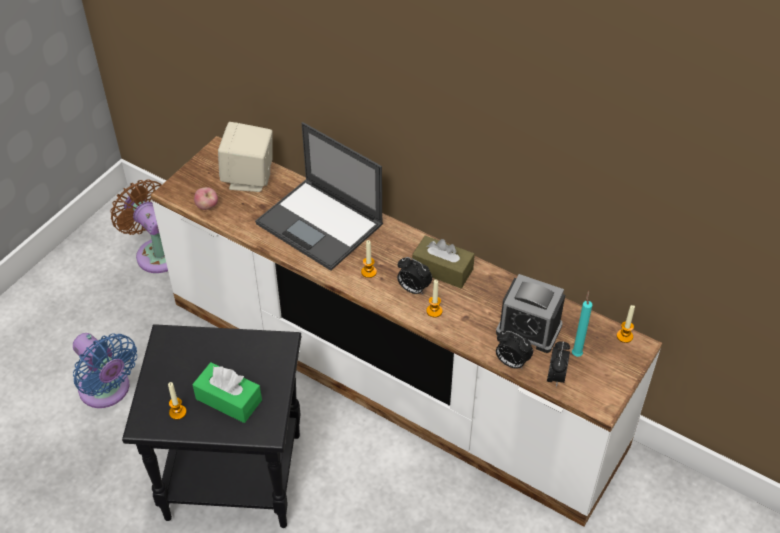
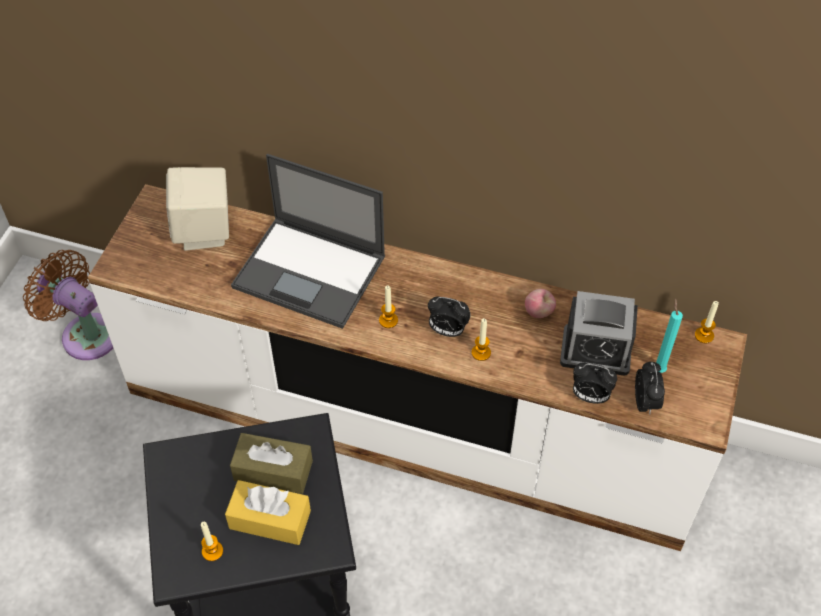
camera: 15 degrees left, 5 degrees up
(107, 391) = (80, 521): blue fan -> none
(207, 207) = (164, 278): apple -> apple (539, 312)
(228, 399) = (270, 519): green tissue box -> yellow tissue box
(442, 269) = (473, 299): brown tissue box -> brown tissue box (273, 470)

